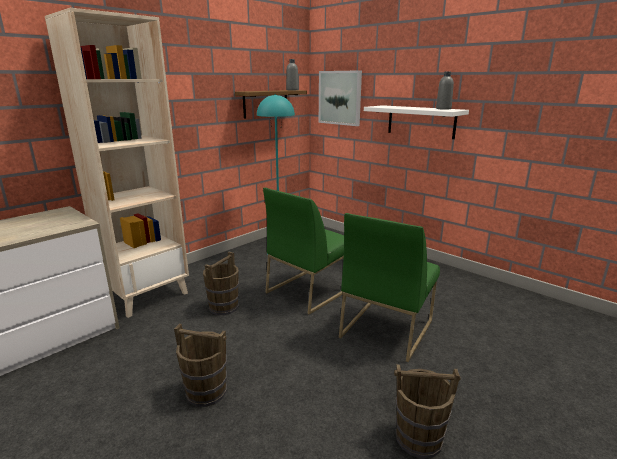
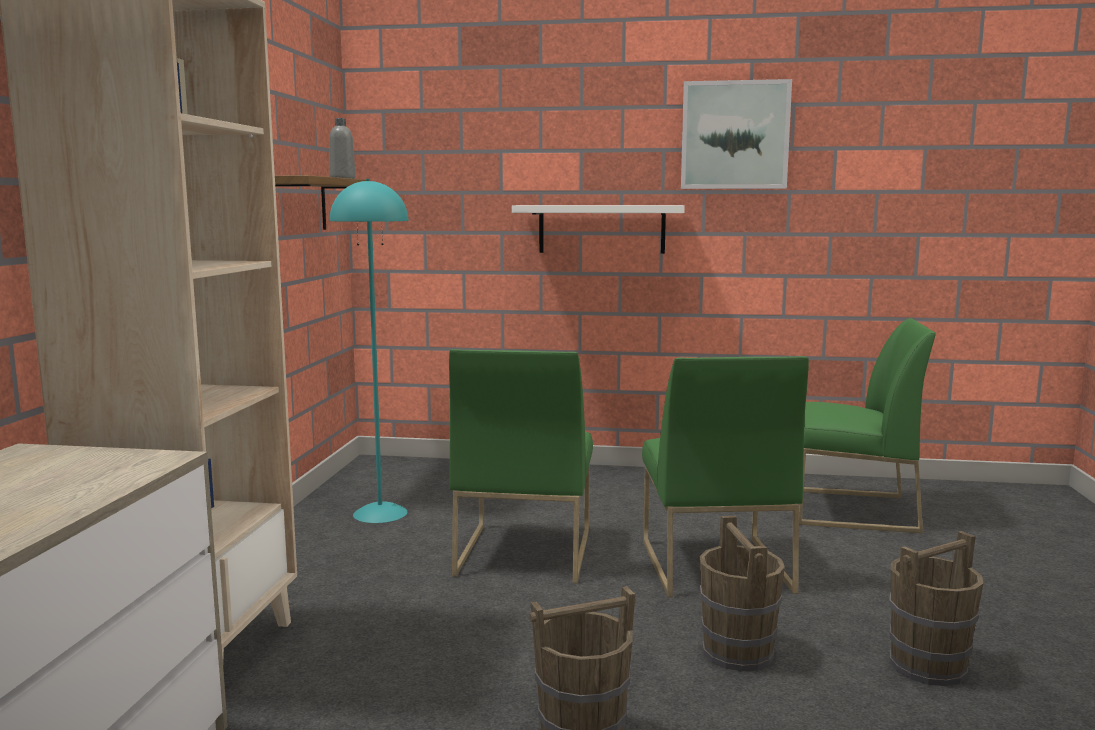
camera: 35 degrees left, 10 degrees down
(224, 307) = (408, 619): brown bucket -> brown bucket (737, 652)
(340, 98) = (426, 195): picture -> picture (734, 135)
(443, 109) = (647, 204): grey bottle -> none
(520, 322) = (850, 510): none -> green chair

